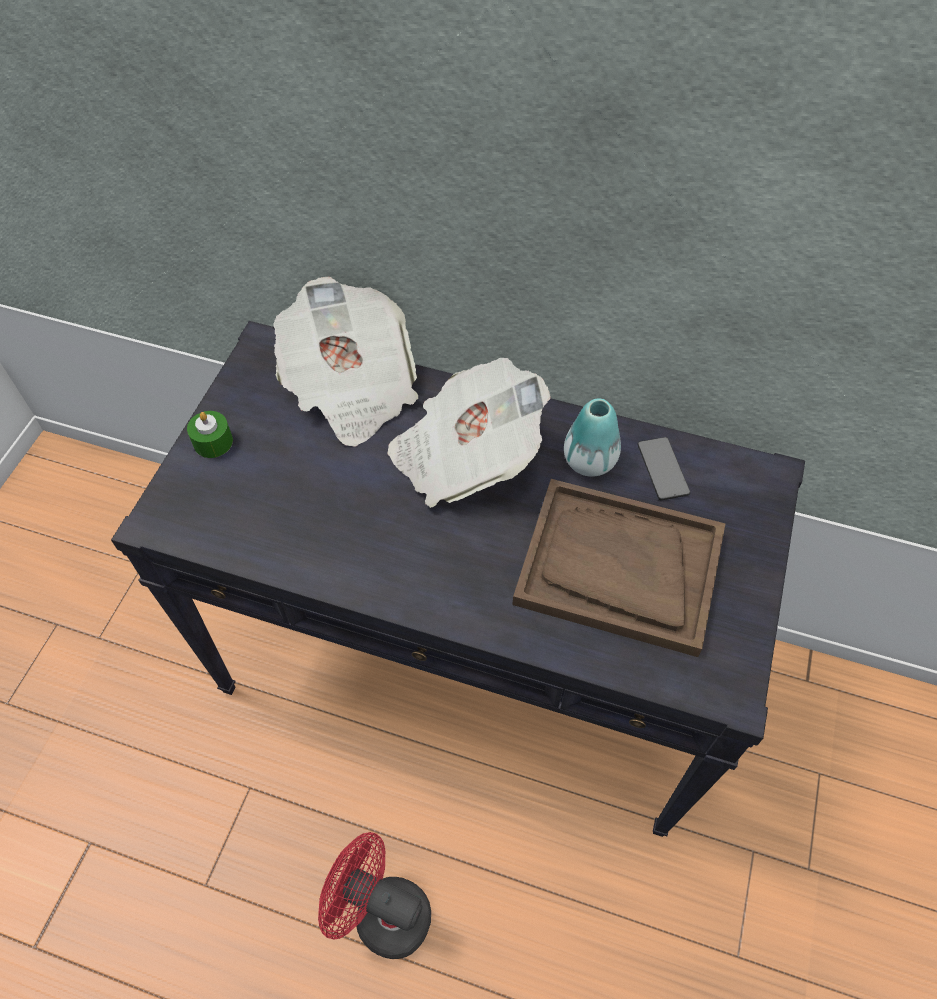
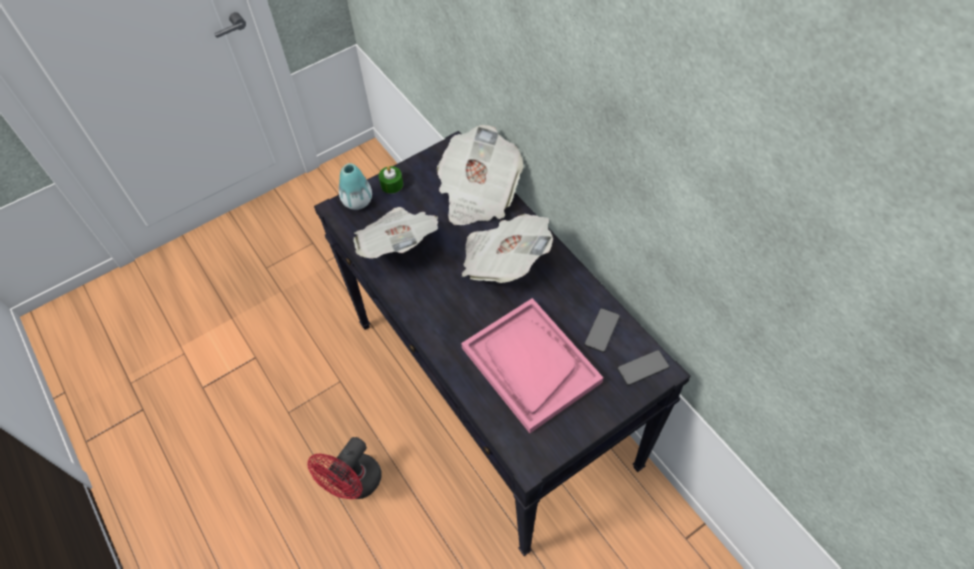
camera: 40 degrees right, 0 degrees up
(296, 520) = (398, 245): none -> newspaper
(381, 912) = (354, 484): red fan -> red fan turned 120 degrees counterclockwise
(589, 461) = (566, 302): vase -> vase (357, 201)
(618, 568) = (530, 365): brown tray -> pink tray
(748, 484) = (643, 368): none -> phone

